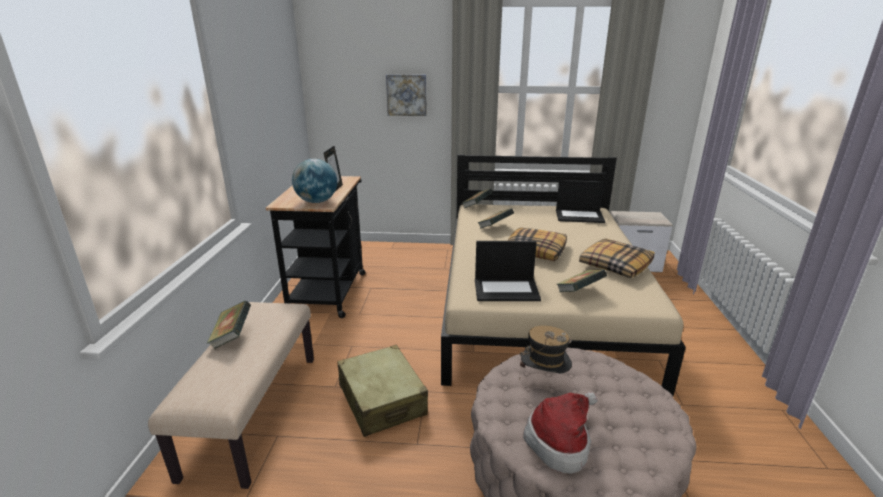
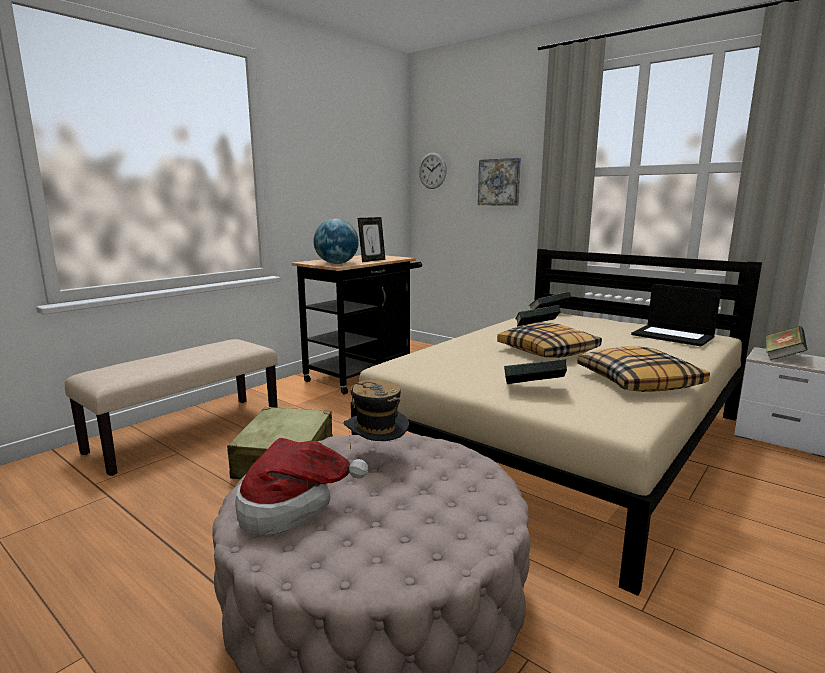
camera: 35 degrees right, 10 degrees down
(232, 337) = (184, 351): book -> book (782, 357)
(332, 81) = (432, 170): none -> wall clock
(507, 289) = (447, 369): laptop -> none

